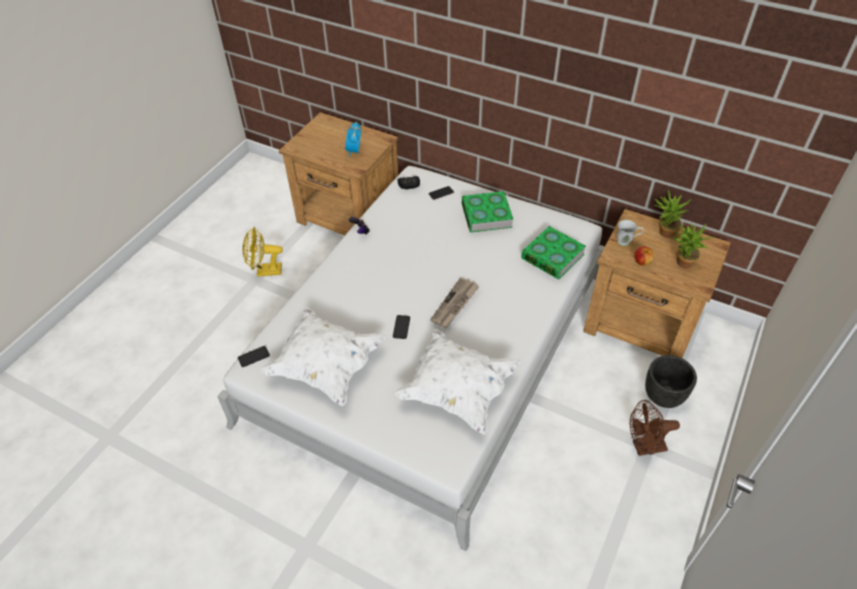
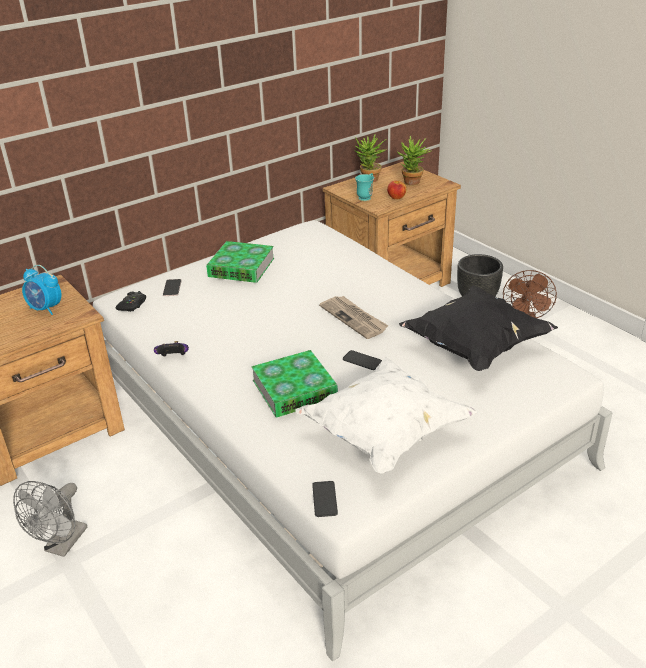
camera: 65 degrees left, 15 degrees down
(265, 271) = (62, 545): yellow fan -> grey fan
(457, 391) = (475, 347): white pillow -> black pillow
(552, 256) = (335, 248): book -> book (294, 389)
(627, 242) = (366, 197): white mug -> turquoise mug

